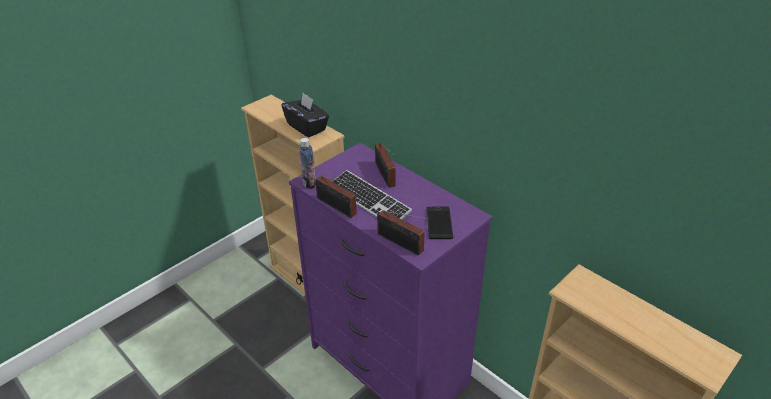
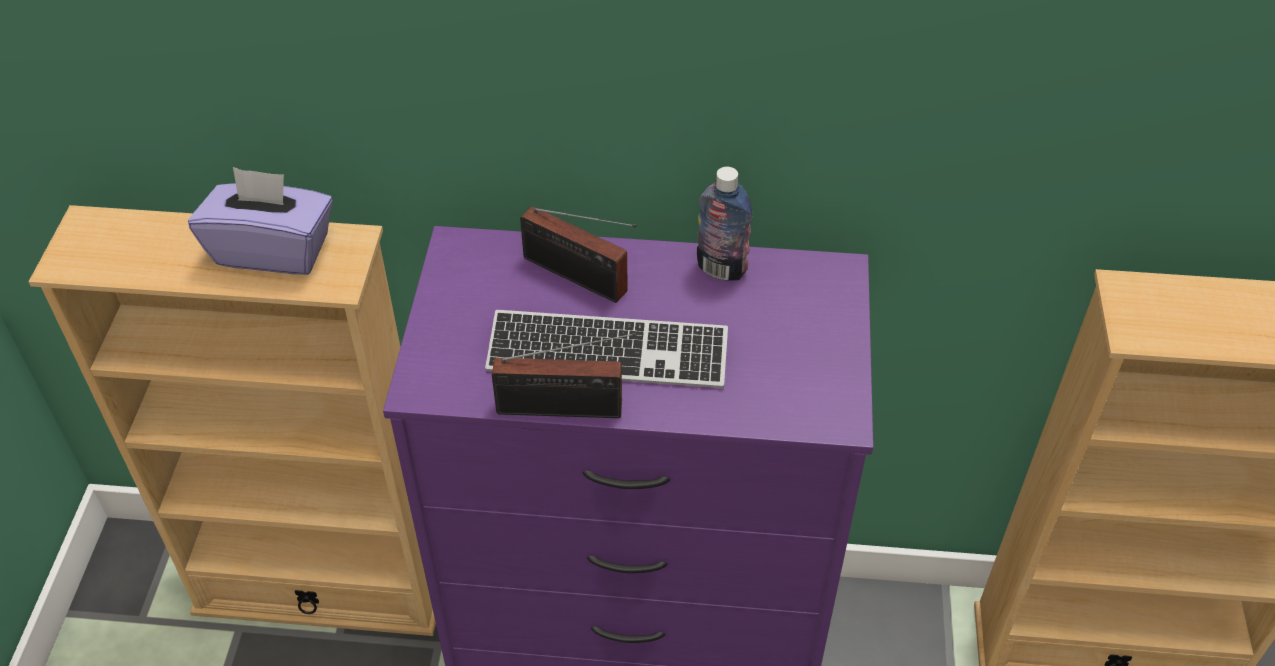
camera: 40 degrees left, 10 degrees up
(307, 127) = (273, 250): black tissue box -> purple tissue box
(309, 183) = (437, 388): bottle -> bottle (721, 269)
(402, 244) = (781, 413): radio -> none
(439, 223) = (796, 325): phone -> none

